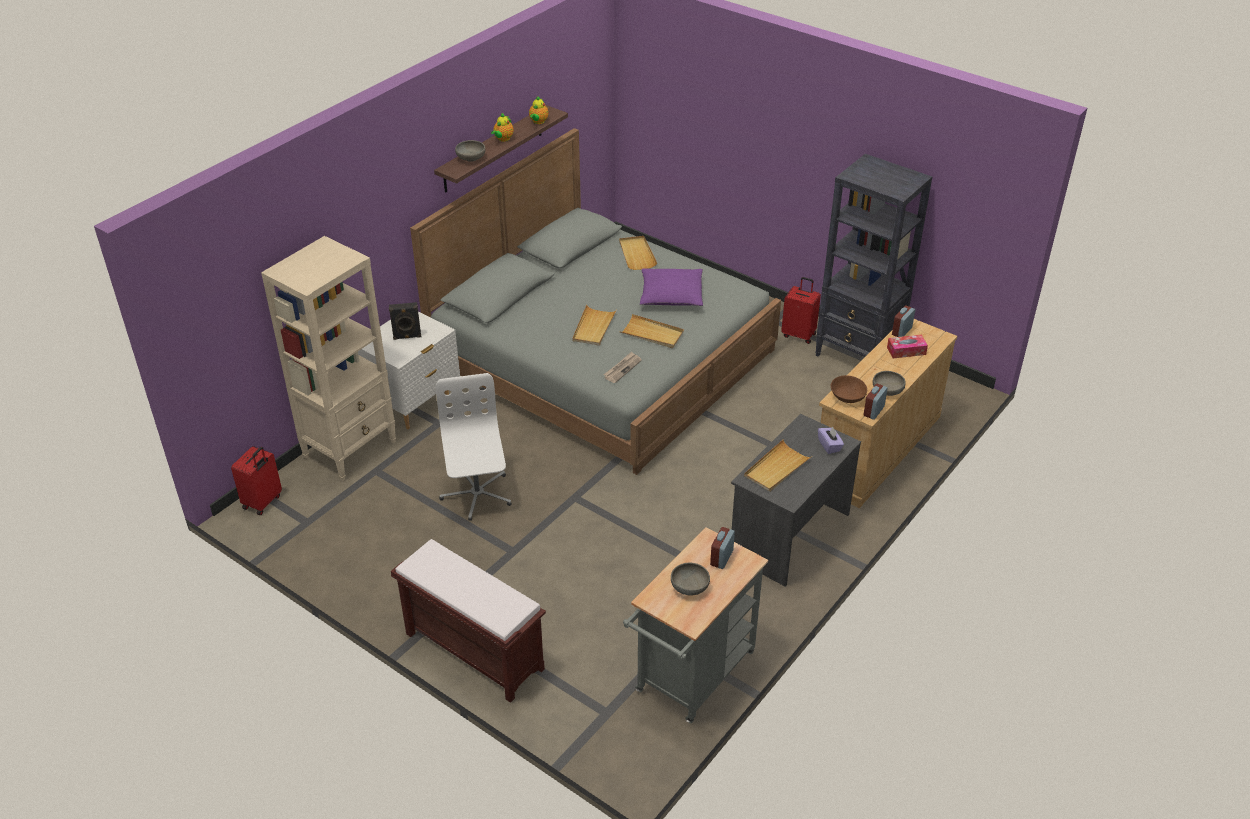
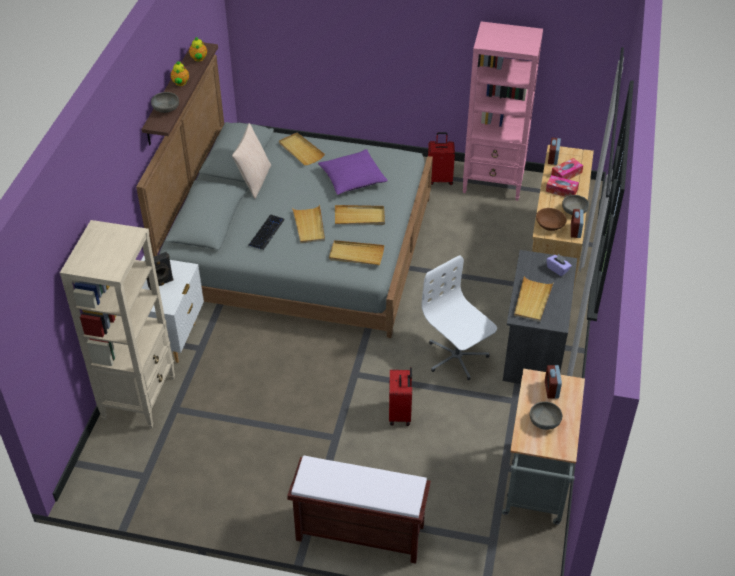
camera: 25 degrees left, 5 degrees up
(263, 502) = (93, 472): red suitcase -> red suitcase (400, 414)
(477, 494) = (274, 400): white office chair -> white office chair (456, 357)
(546, 321) = (266, 232): none -> keyboard
(569, 270) = (254, 180): none -> beige pillow
(622, 368) = (356, 255): newspaper -> beige tray
(858, 355) = (494, 183): black bookcase -> pink bookcase
(888, 366) = (561, 190): none -> tissue box

